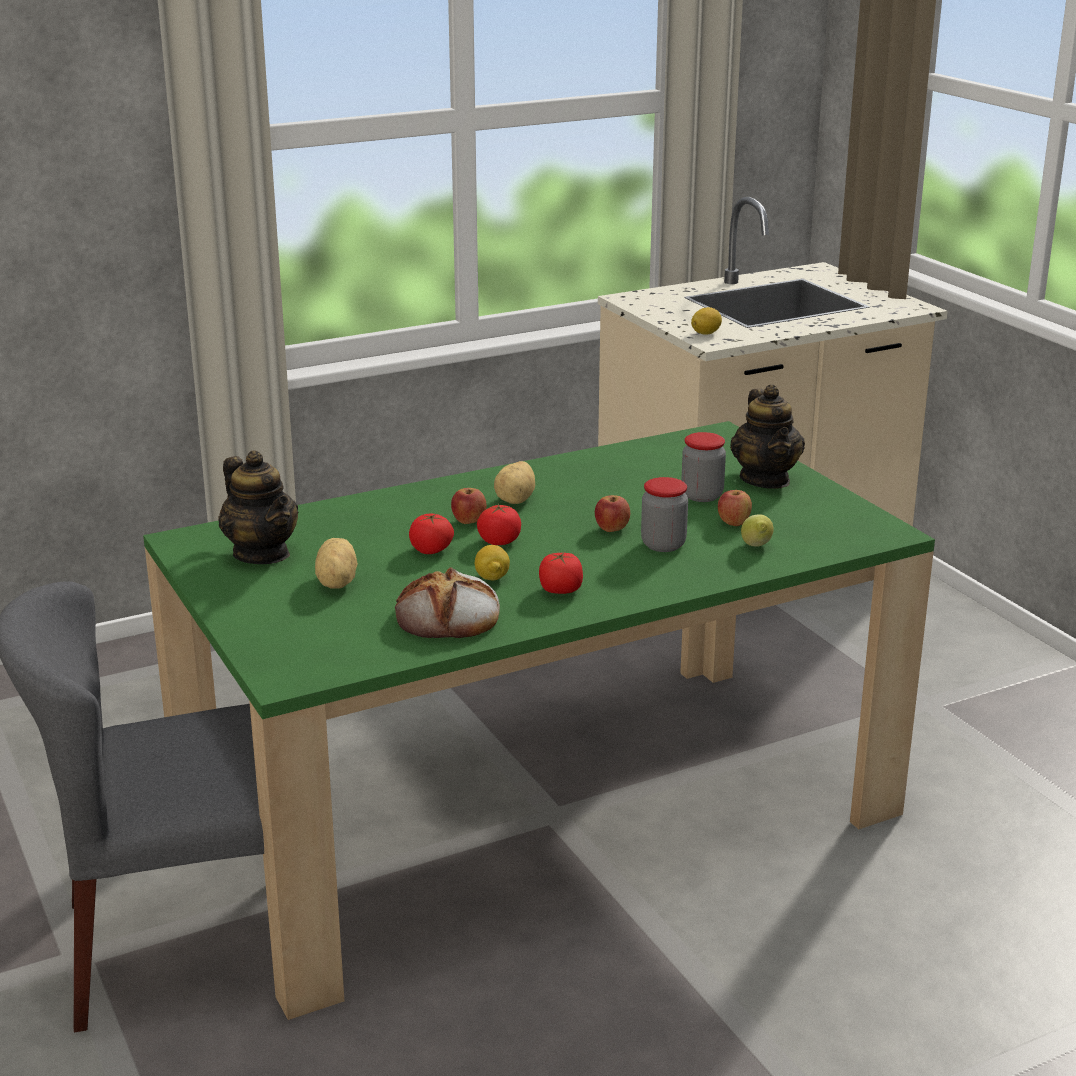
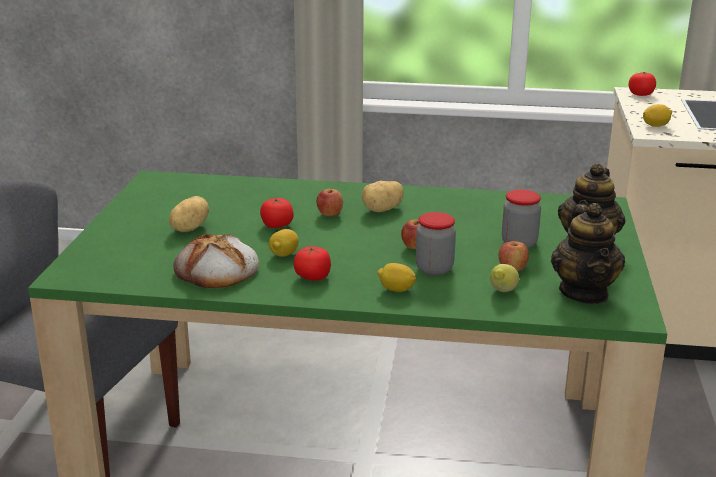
camera: 35 degrees right, 0 degrees up
(262, 554) = (180, 199): teapot -> teapot (584, 292)
(499, 541) = (328, 233): tomato -> tomato (641, 94)
(660, 576) = (396, 290): none -> lemon

